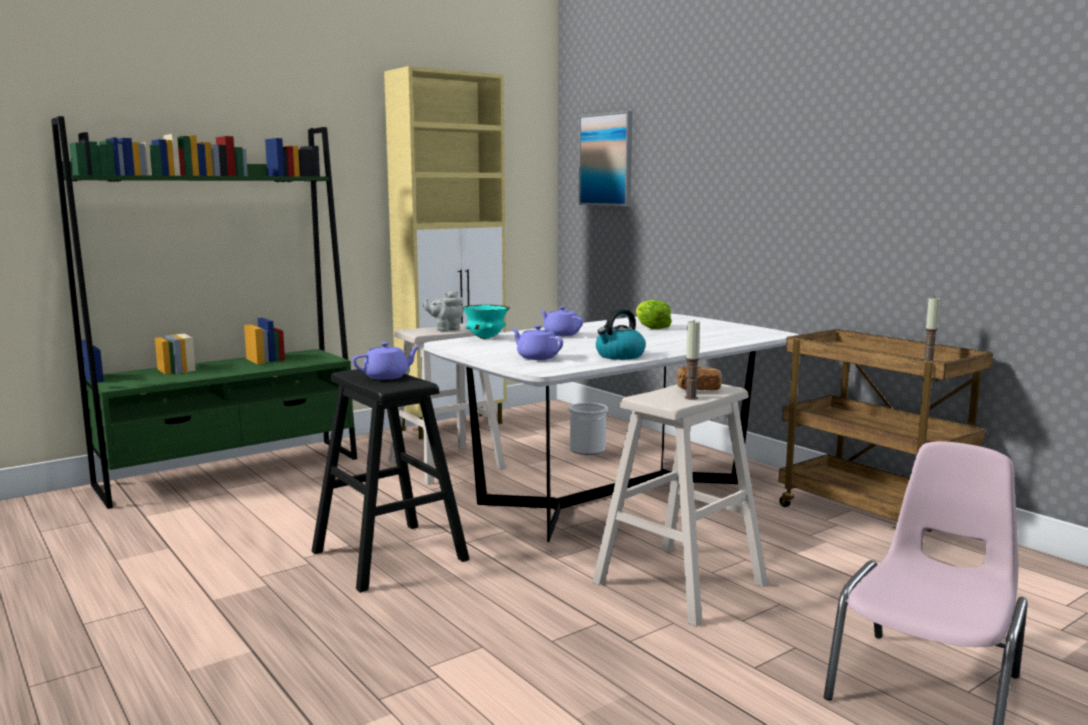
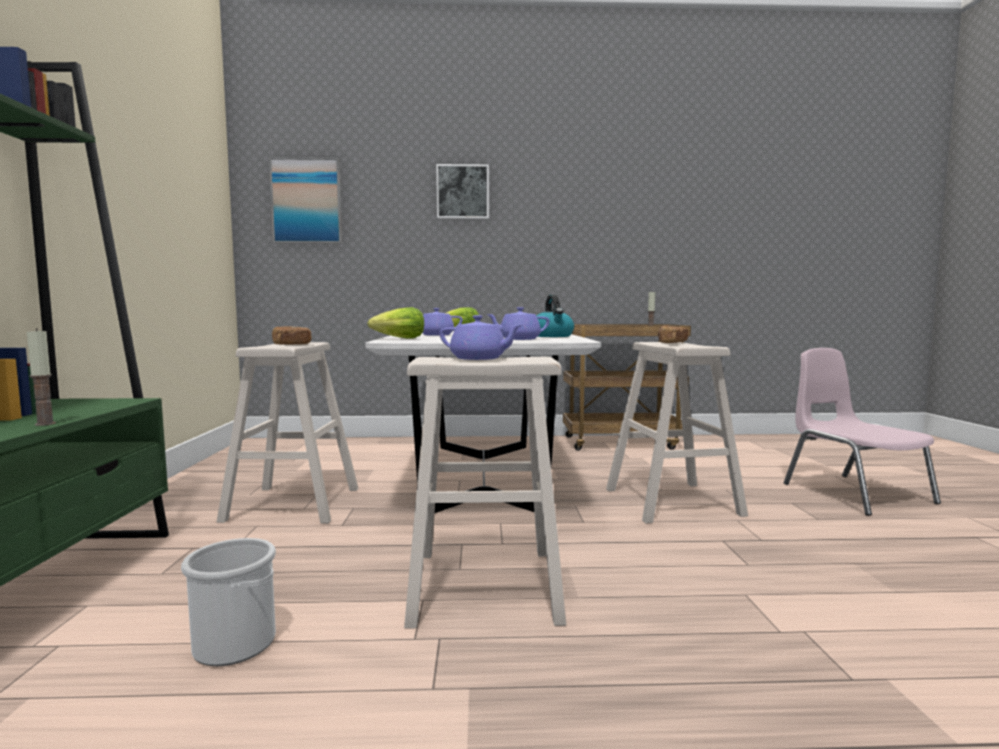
camera: 55 degrees left, 5 degrees down
(387, 376) = (479, 359): purple teapot -> purple teapot turned 105 degrees clockwise
(389, 555) = (484, 585): black stool -> beige stool
(446, 329) = (292, 344): grey teapot -> bread
(453, 426) = (203, 478): beige cabinet -> none
(486, 338) = (399, 338): turquoise bowl -> lettuce
(587, 450) = (379, 459): bucket -> bucket (234, 644)
(691, 398) = (692, 345): candle -> candle (45, 424)
(738, 142) = (462, 192): none -> picture

